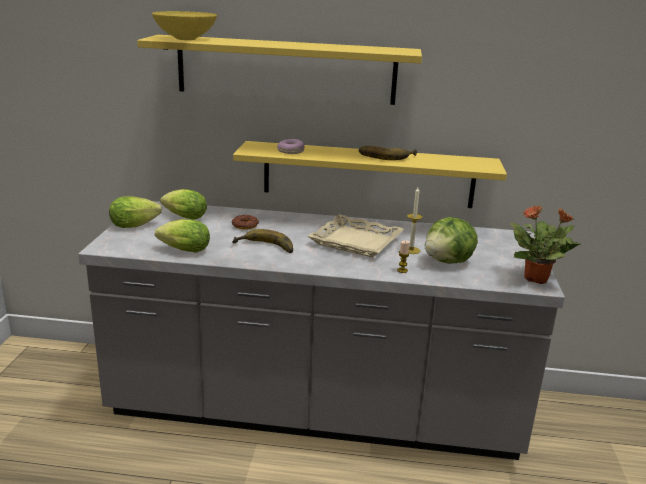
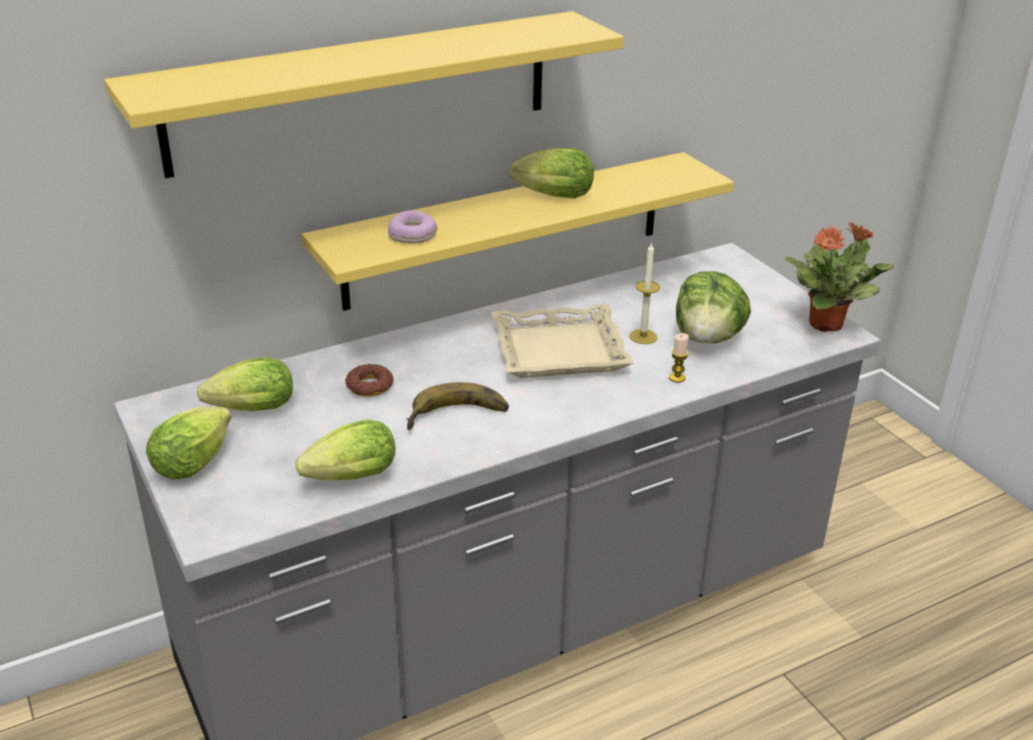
camera: 35 degrees left, 10 degrees up
(186, 39) = (203, 85): yellow bowl -> none
(386, 155) = (550, 196): banana -> lettuce

